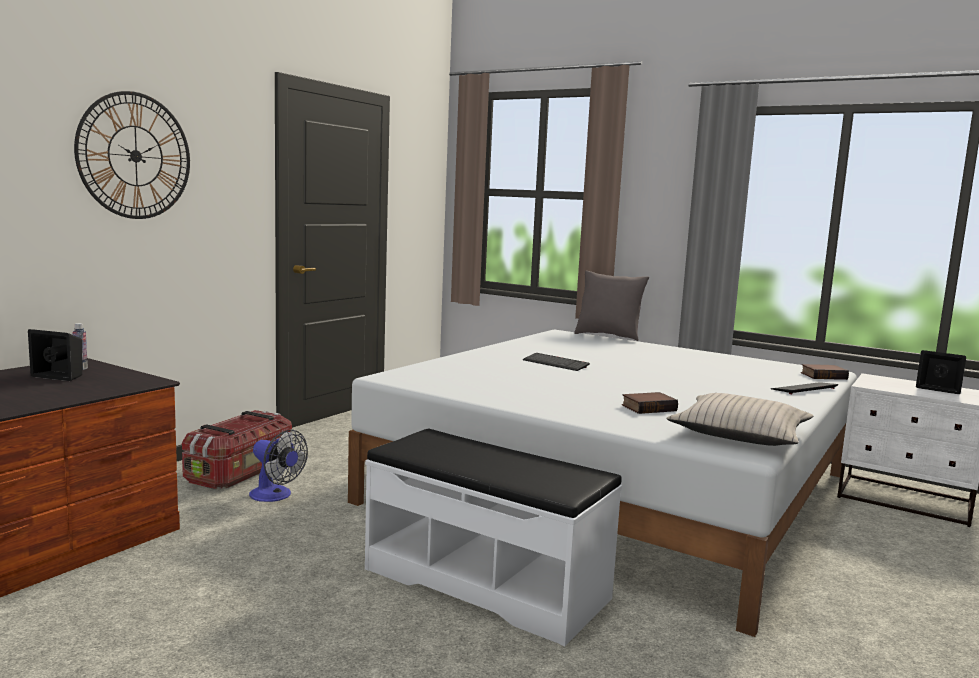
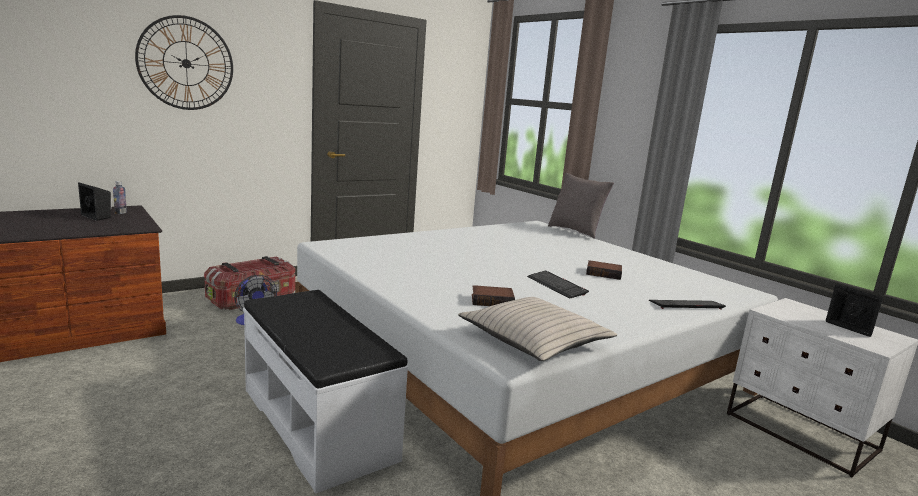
camera: 20 degrees right, 5 degrees up
(555, 363) = (482, 250): keyboard -> keyboard (556, 286)
(823, 376) = (732, 295): book -> book (604, 273)

